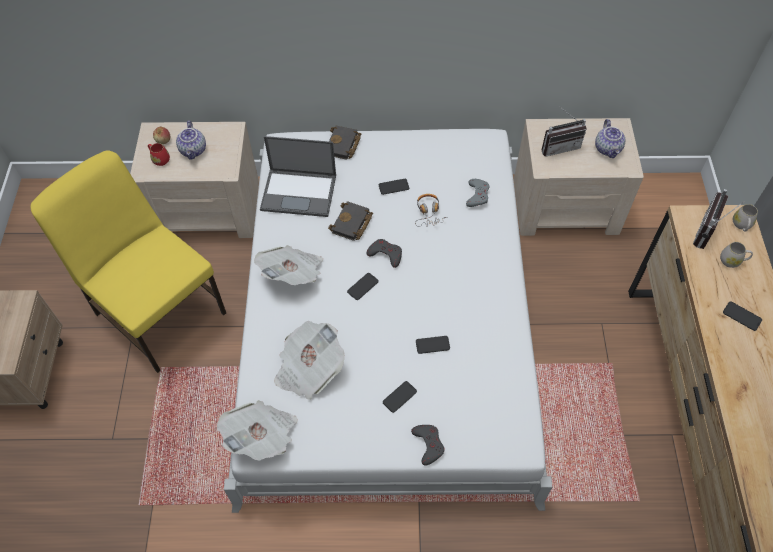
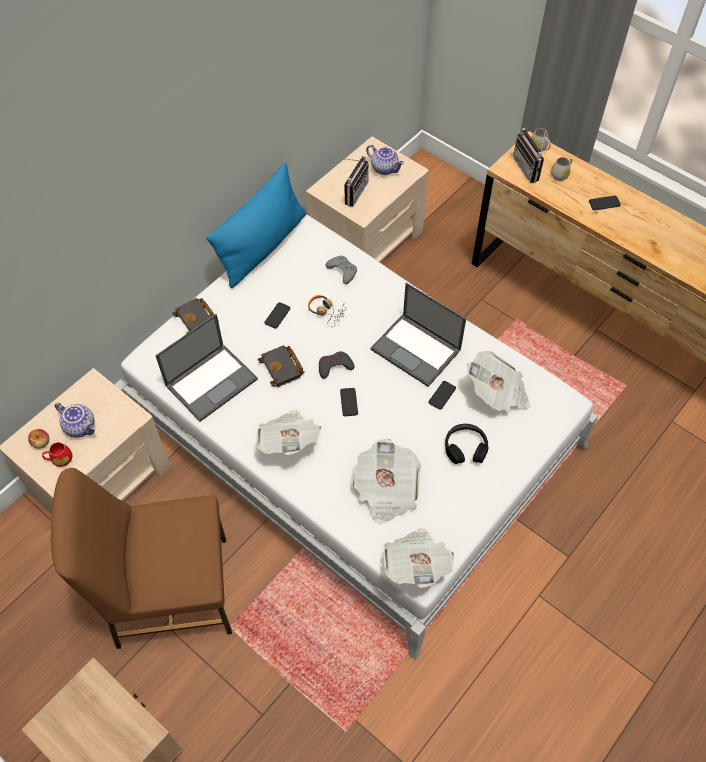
camera: 50 degrees left, 0 degrees up
(160, 311) = (170, 591): yellow chair -> brown chair
(399, 397) = (465, 447): phone -> black headphones
(428, 444) = (519, 458): grey game controller -> none
(445, 133) = (262, 246): none -> blue pillow
(457, 297) = (417, 350): none -> laptop
(475, 383) = (497, 393): none -> newspaper

